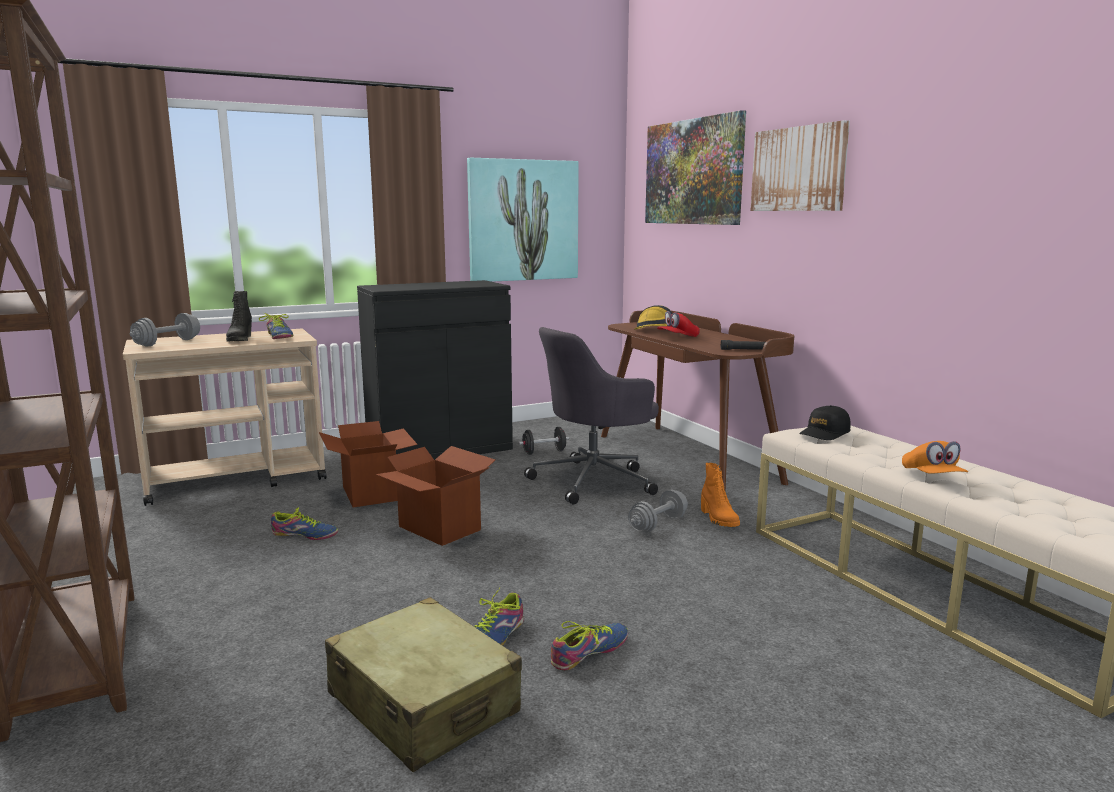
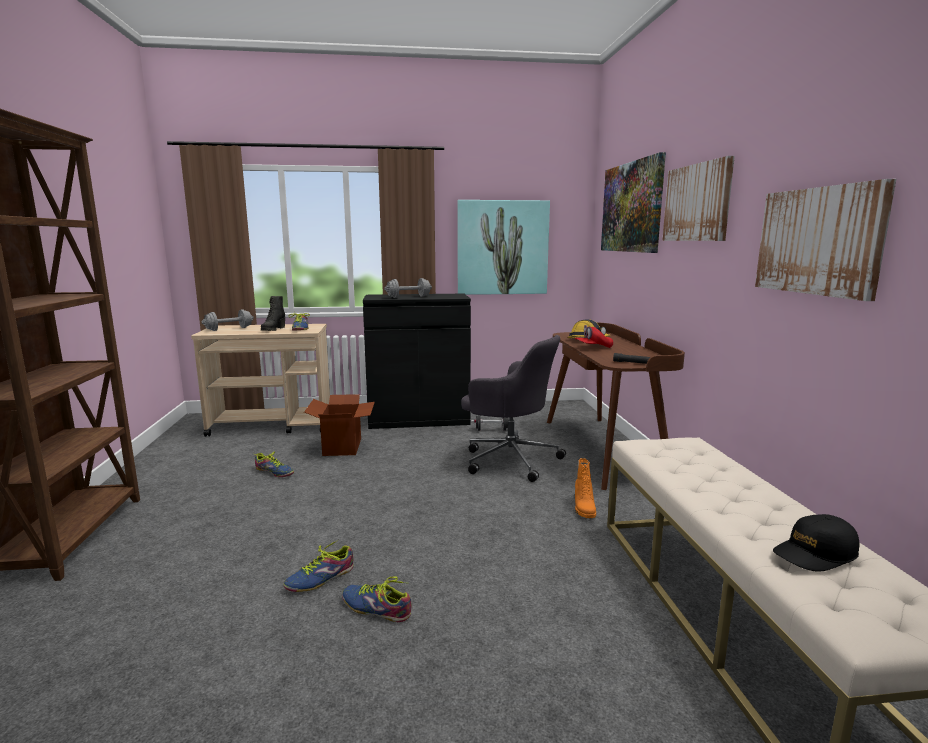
camera: 20 degrees right, 0 degrees up
(423, 704) = (225, 623): beige suitcase -> none
(438, 528) = (362, 481): cardboard box -> none
(589, 652) = (376, 608): shoe -> shoe turned 135 degrees counterclockwise
(594, 480) = (509, 459): grey office chair -> grey office chair turned 135 degrees counterclockwise
(657, 524) = (527, 505): grey dumbbell -> grey dumbbell (408, 297)
(824, 433) = (668, 447): black cap -> black cap (815, 554)
(932, 477) = (727, 509): orange cap -> none
(964, 210) = (818, 241): none -> picture

